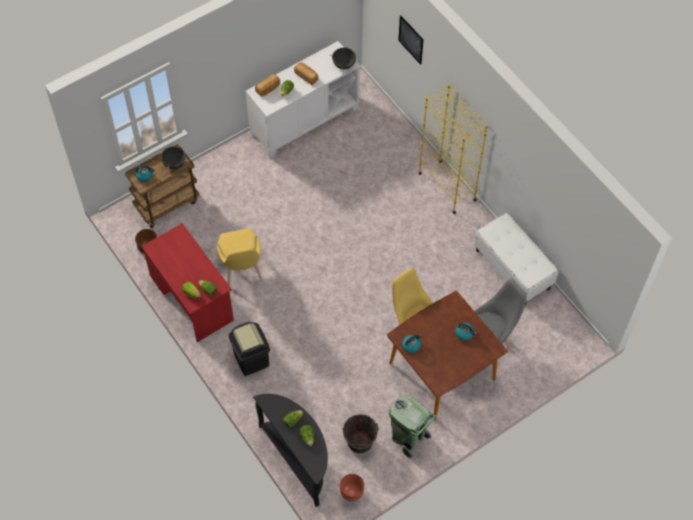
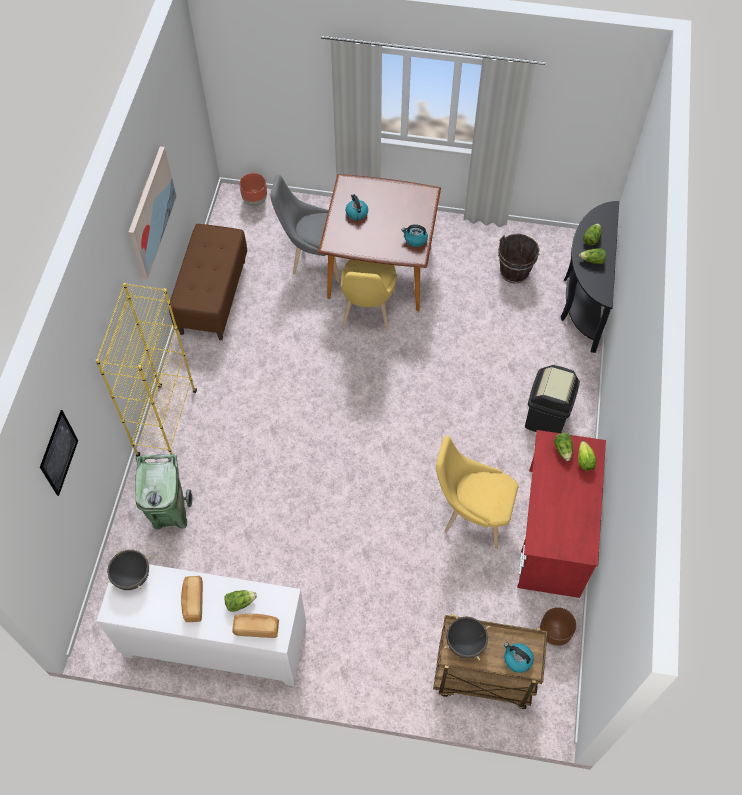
camera: 135 degrees left, 0 degrees up
(242, 271) = (471, 515): yellow chair -> yellow chair turned 105 degrees counterclockwise
(351, 493) = (561, 242): brown planter -> brown planter (255, 200)
(408, 438) = (468, 244): green trash can -> green trash can (170, 514)
(513, 269) = (213, 296): white bench -> brown bench
(531, 176) = (150, 212): none -> picture

